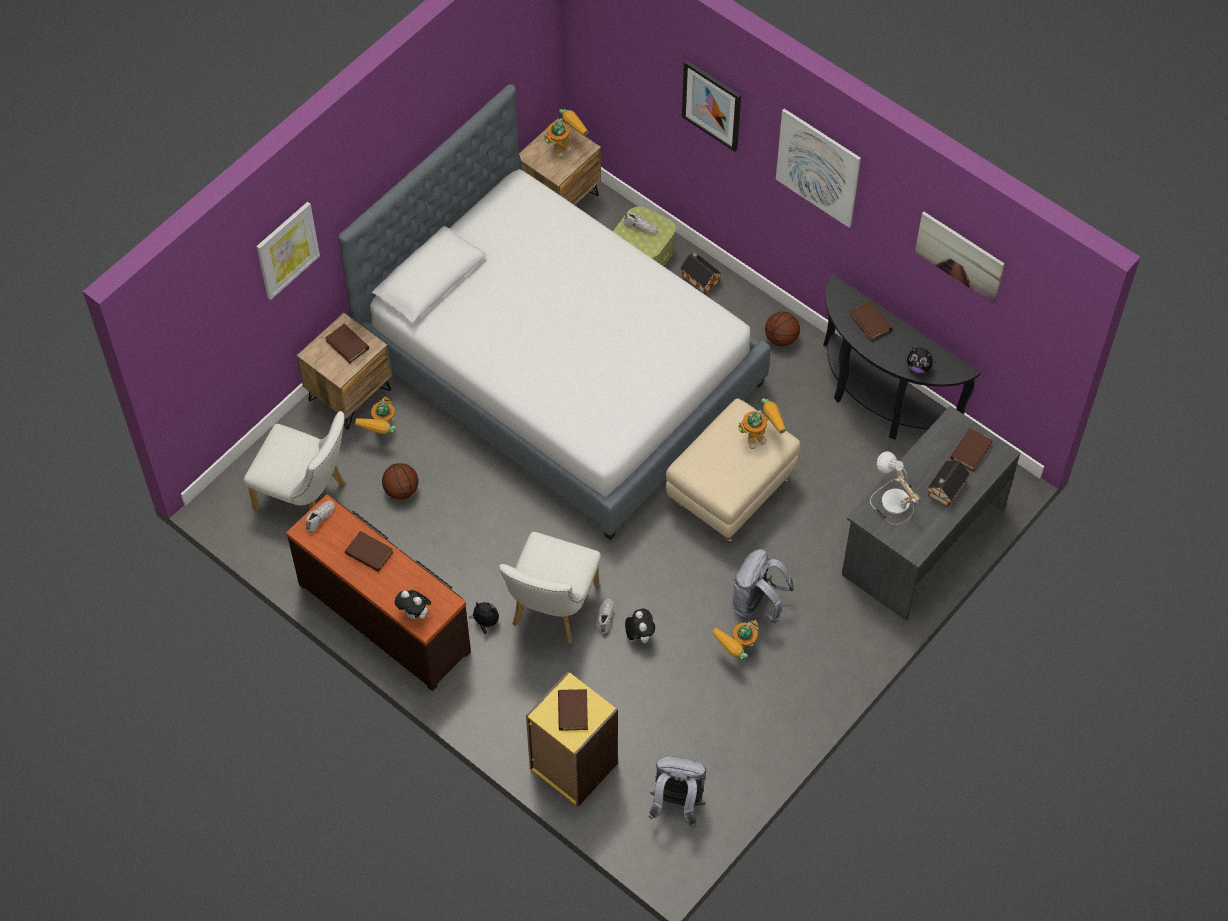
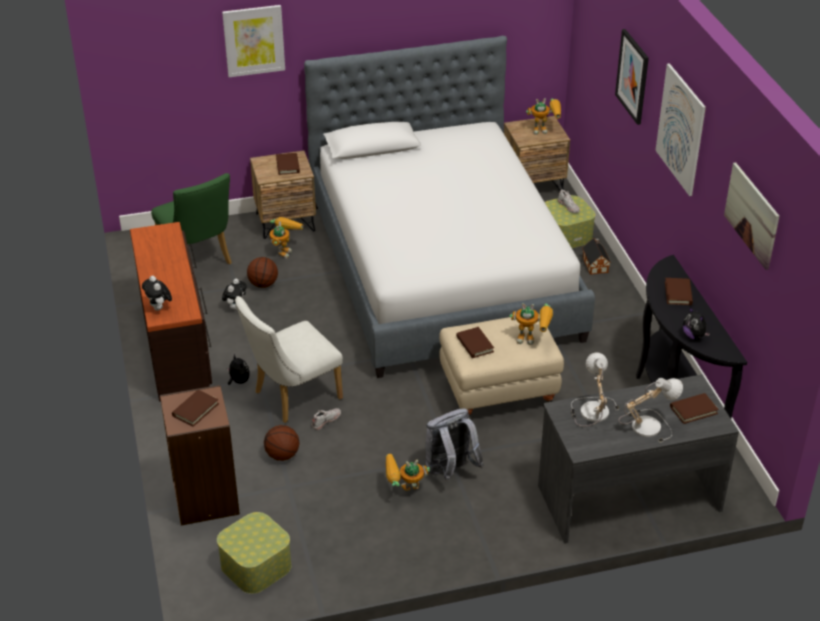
camera: 35 degrees right, 20 degrees down
(306, 498) = (198, 260): white chair -> green chair
(319, 517) = (160, 231): white shoe -> none
(369, 553) = (169, 262): brown book -> brown book (474, 344)
(382, 433) = (284, 250): toy robot -> toy robot turned 150 degrees clockwise
(573, 767) = (205, 498): yellow bookcase -> brown bookcase
(639, 635) = (340, 444): plush toy -> plush toy (235, 307)
(677, 804) = (256, 565): grey backpack -> storage box
(781, 338) = (626, 323): basketball -> basketball (283, 455)
(945, 489) = (646, 424): toy house -> table lamp

